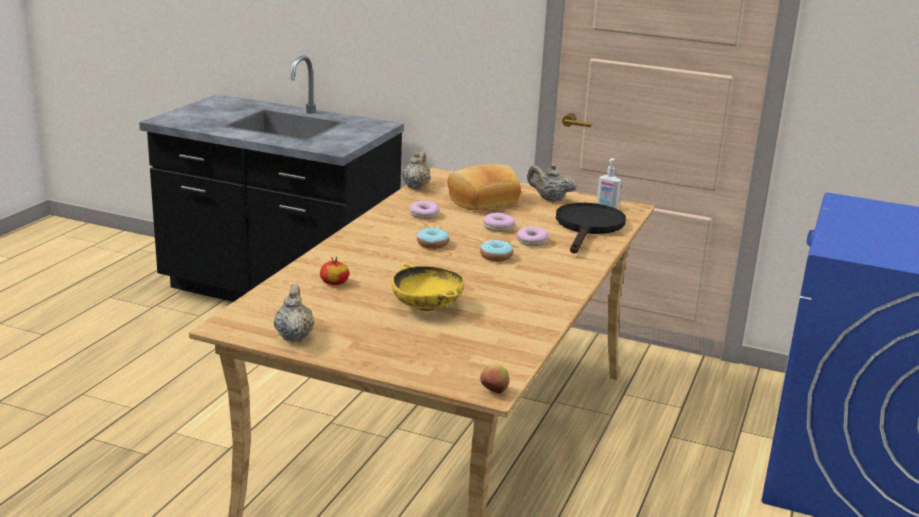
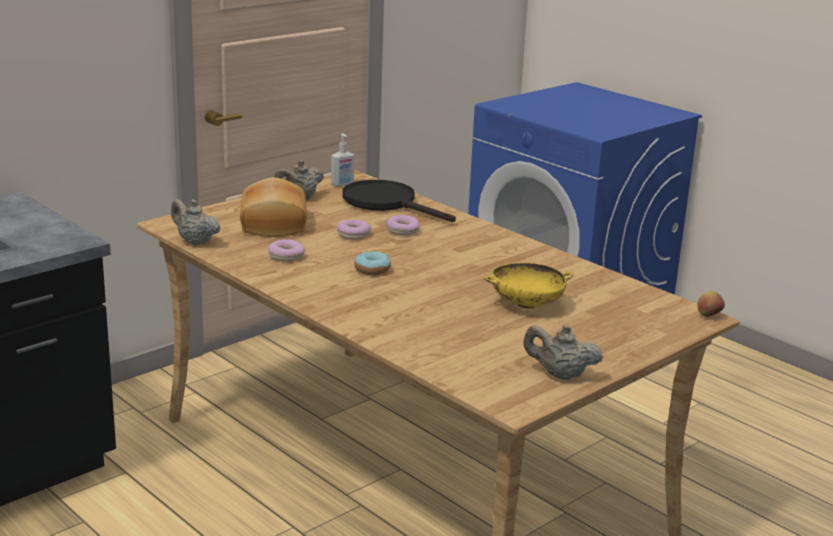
camera: 65 degrees left, 0 degrees up
(334, 283) = (438, 332): apple -> none
(496, 256) = (427, 252): donut -> none

